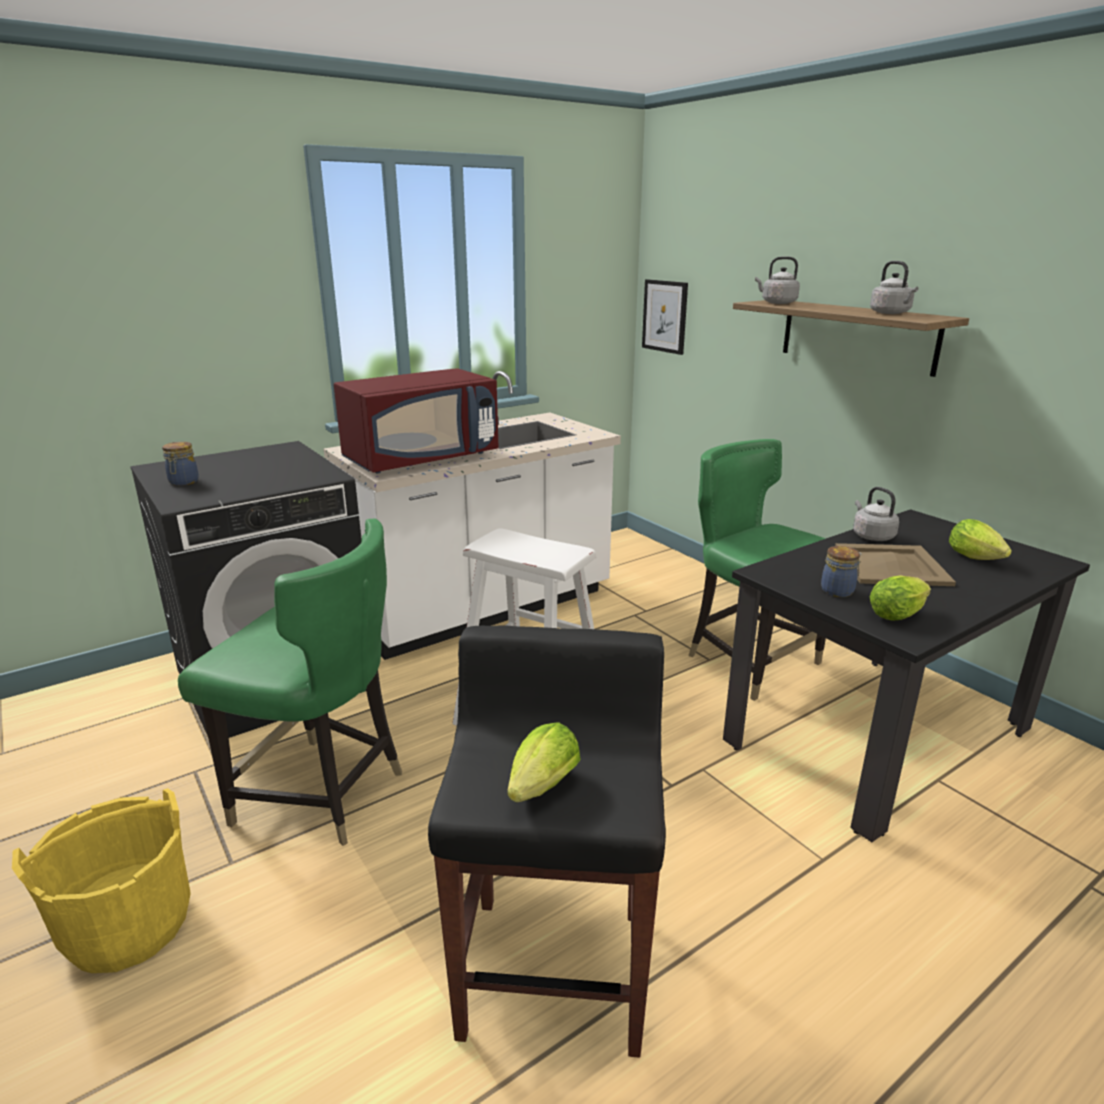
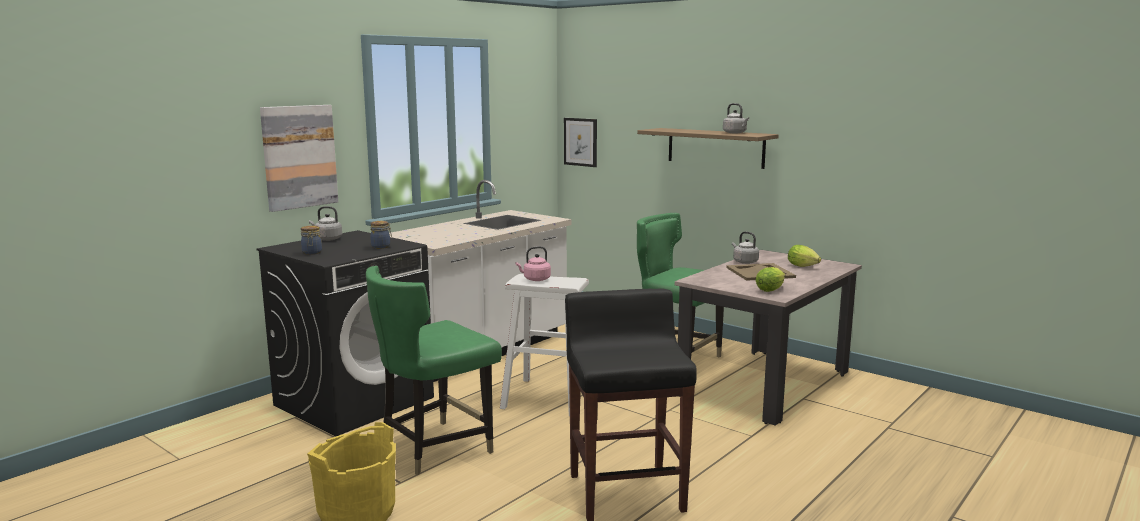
camera: 15 degrees left, 10 degrees down
(207, 332) = (299, 156): none -> picture
(320, 793) = (434, 448): green chair -> green chair turned 135 degrees clockwise
(422, 459) = (450, 237): red microwave -> none
(512, 544) = (535, 279): none -> pink kettle
(540, 790) = (630, 358): lettuce -> none
(777, 303) = (664, 129): grey kettle -> grey kettle (327, 239)
(838, 591) = (736, 284): jar -> jar (381, 247)
(877, 736) = (765, 384): black dining table -> beige dining table

